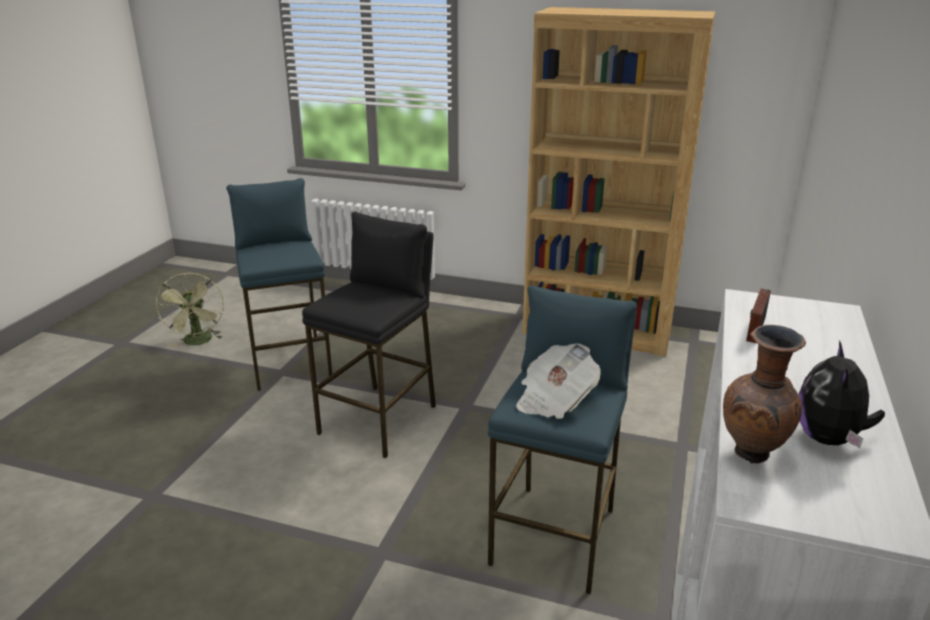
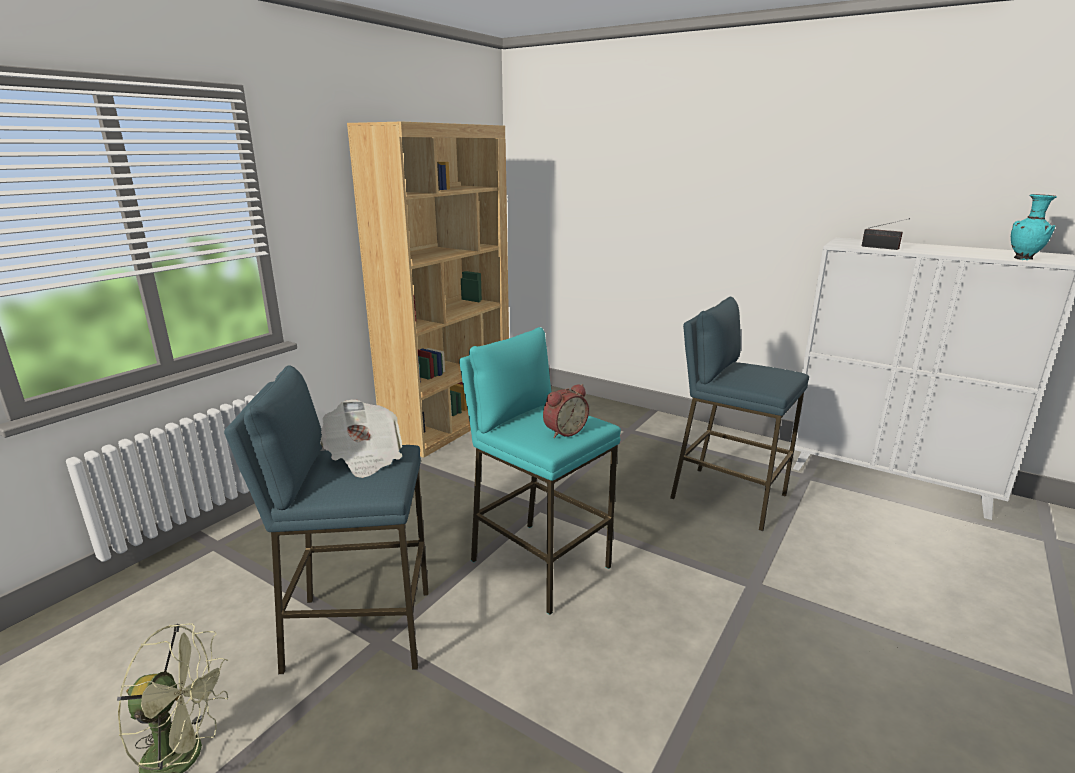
camera: 75 degrees left, 5 degrees down
(348, 304) = (563, 431): none -> alarm clock
(380, 419) = (539, 563): black stool -> turquoise stool
(554, 400) = (761, 375): newspaper -> newspaper (364, 457)
(752, 456) = (1024, 259): brown vase -> turquoise vase
(829, 439) = (993, 252): plush toy -> none

